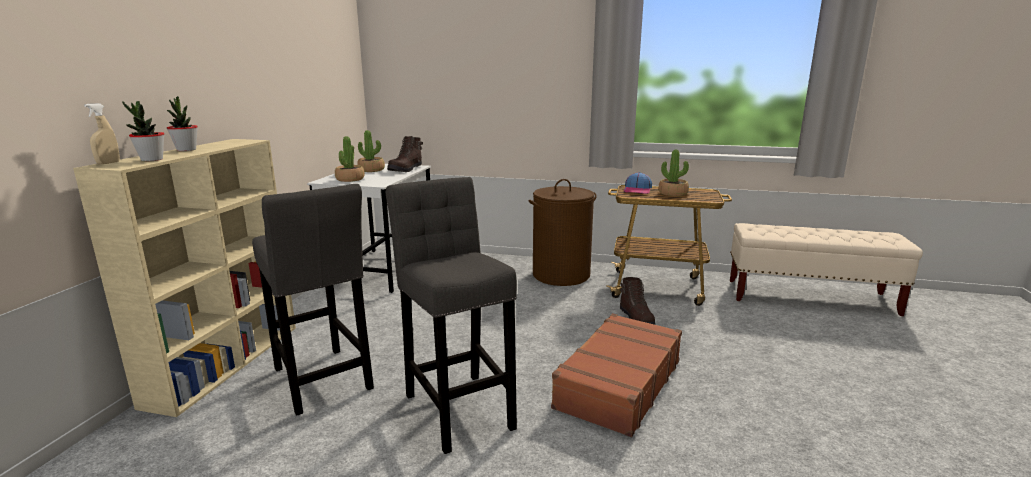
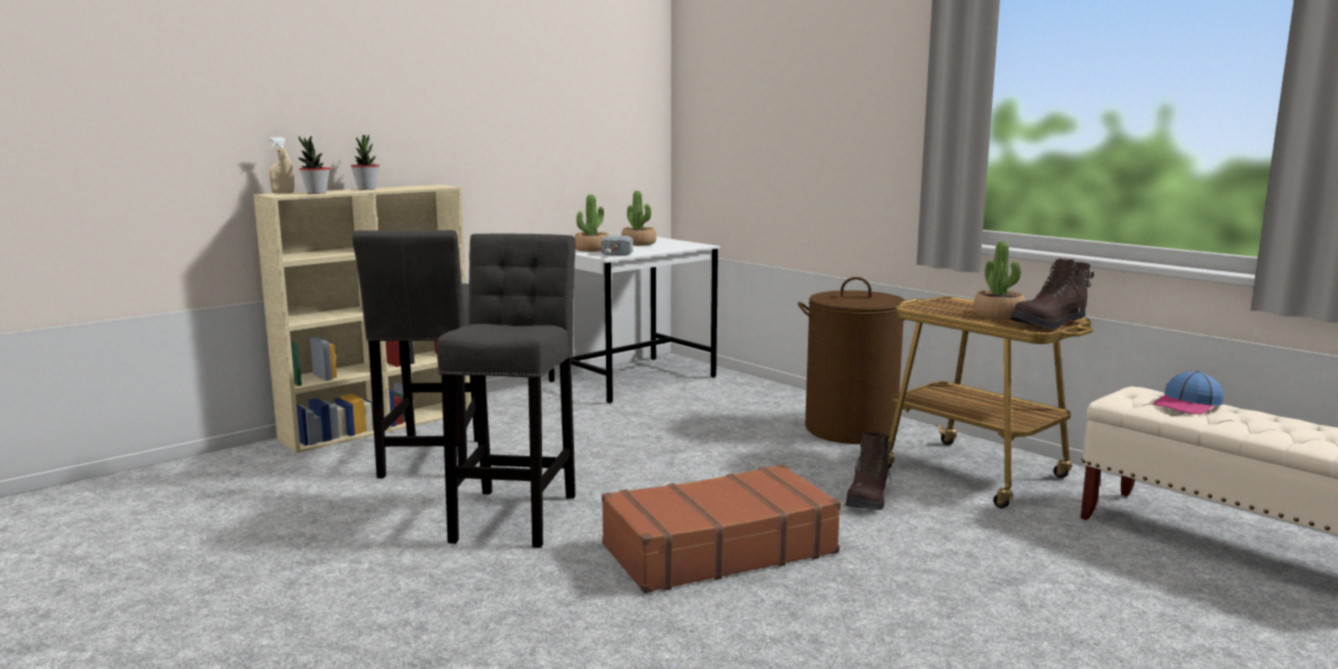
camera: 35 degrees right, 5 degrees down
(382, 183) = (613, 256): none -> hammer
(406, 169) = (678, 247): brown boot -> brown boot (1050, 323)
(637, 190) = (950, 304): cap -> cap (1187, 405)

